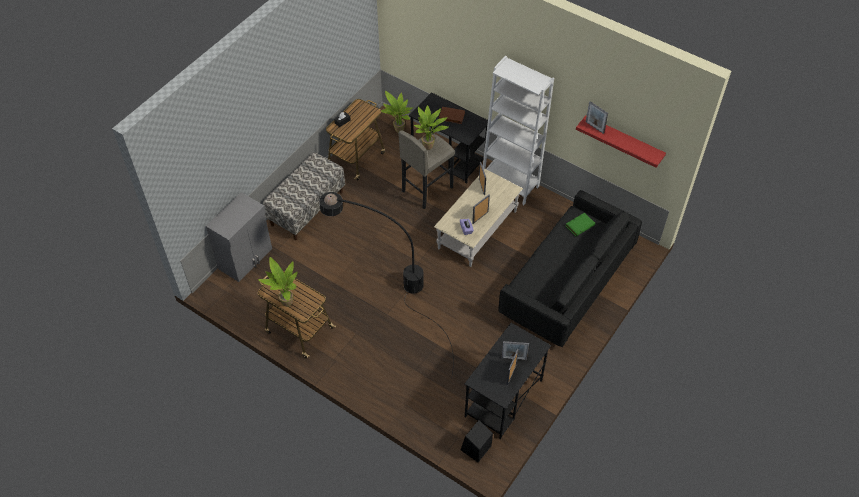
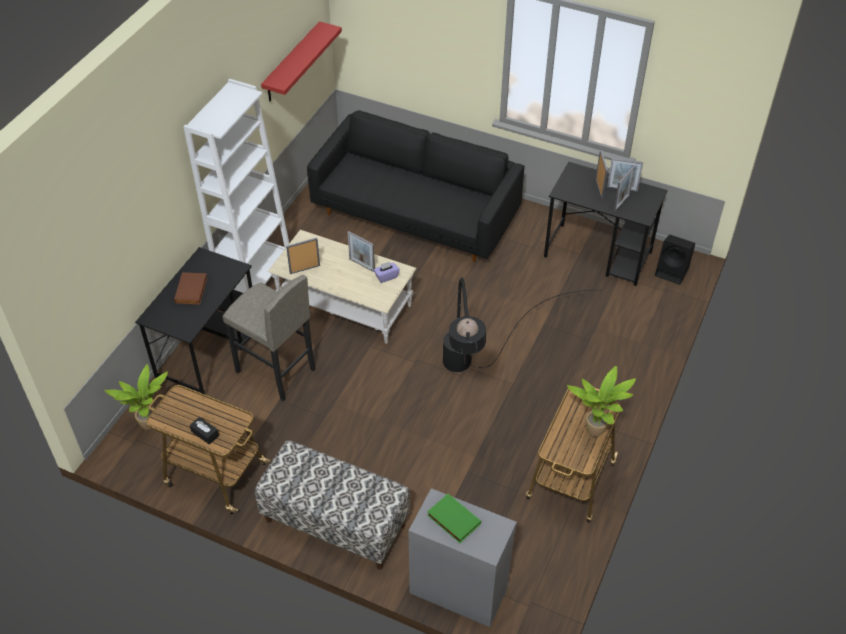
camera: 100 degrees left, 5 degrees down
(429, 147) = (261, 305): potted plant -> none
(579, 225) = (352, 177): green book -> green book (452, 520)
(594, 127) = (283, 75): picture frame -> picture frame (621, 203)

